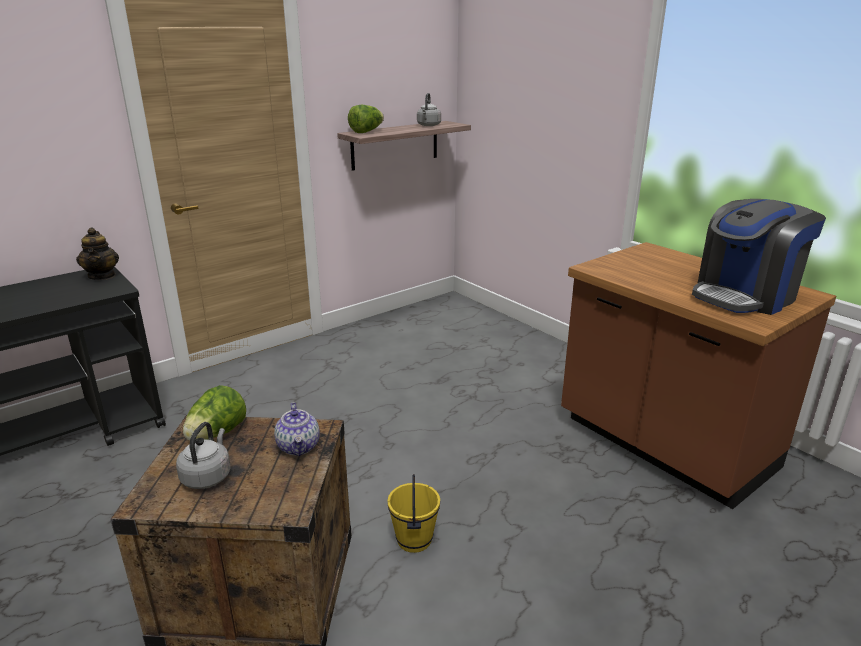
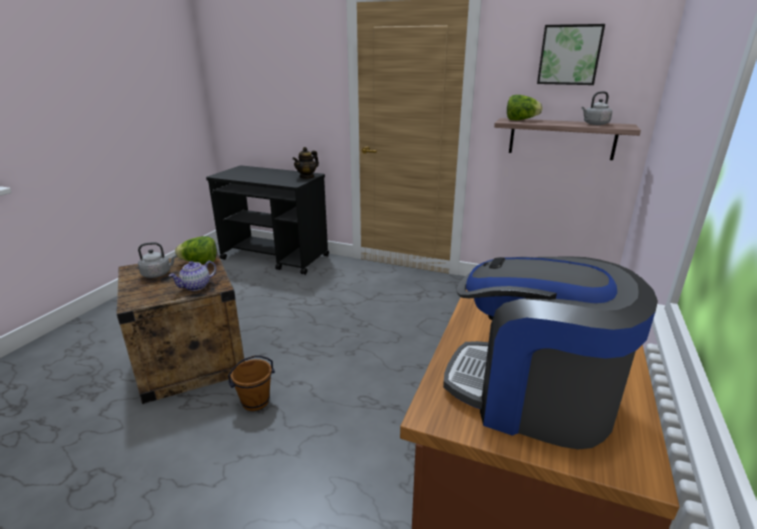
camera: 60 degrees right, 0 degrees up
(388, 59) = (569, 55): none -> picture
(415, 540) = (255, 402): yellow bucket -> brown bucket

